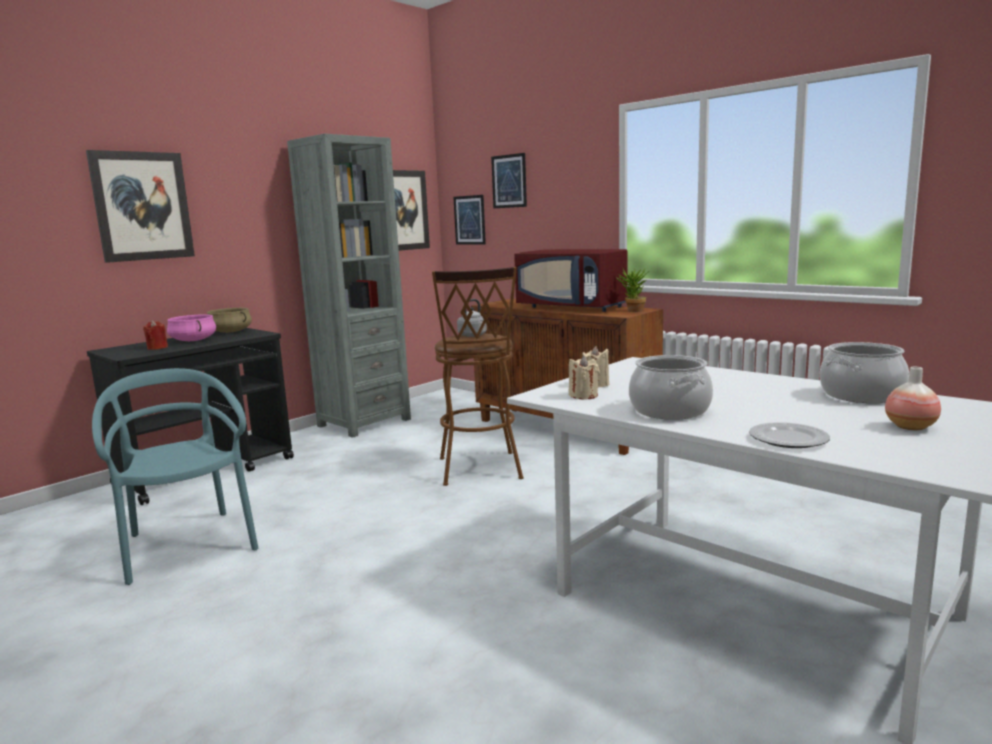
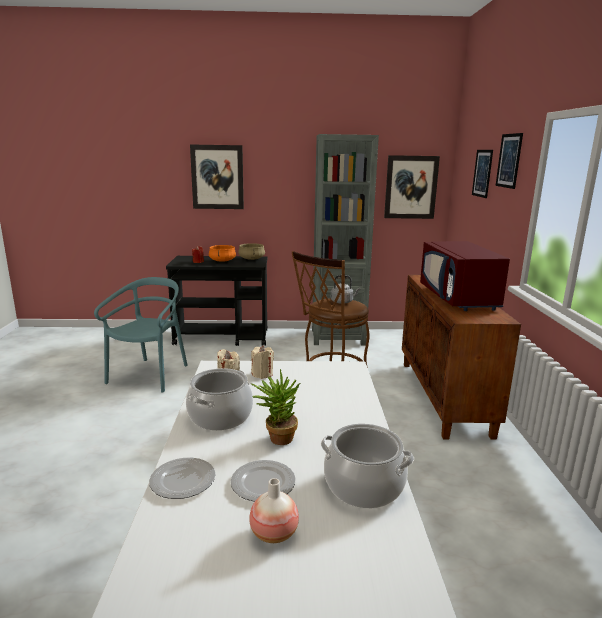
camera: 45 degrees right, 5 degrees up
(193, 340) = (222, 261): pink cooking pot -> orange cooking pot
(469, 220) = (461, 201): picture -> picture (509, 160)
(632, 311) = (485, 318): potted plant -> potted plant (277, 438)
(824, 418) = (262, 483): none -> plate

